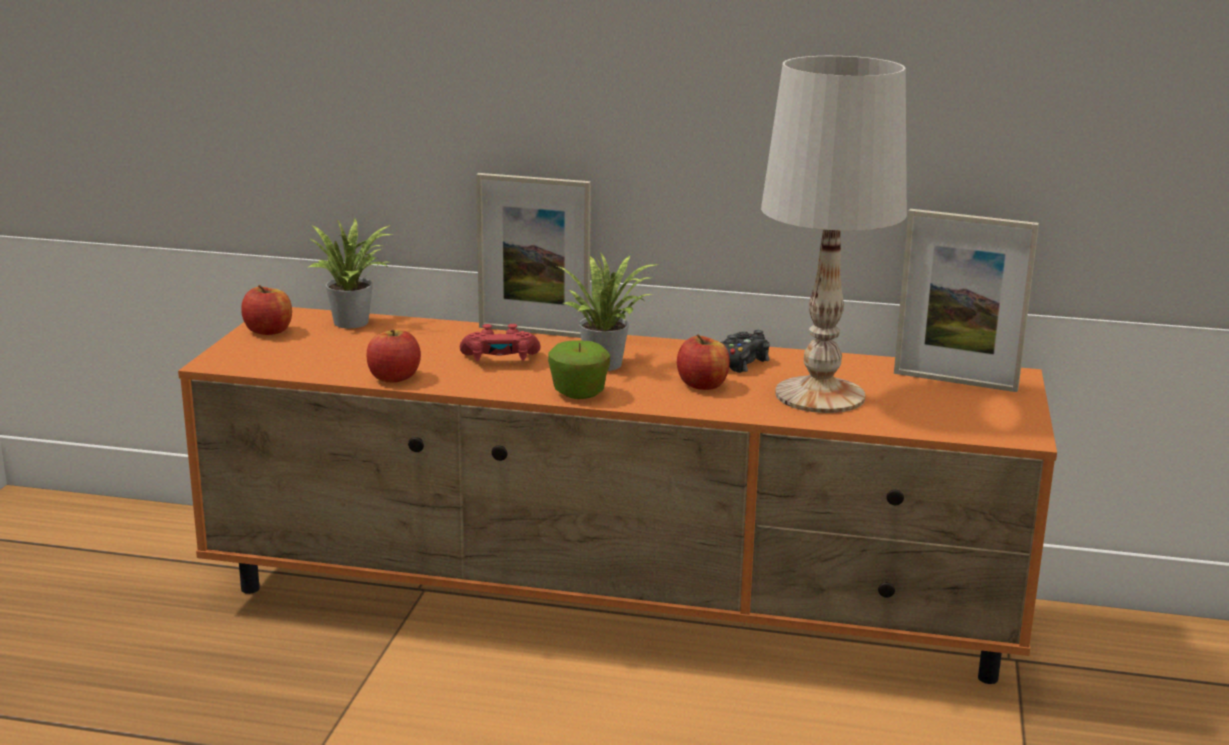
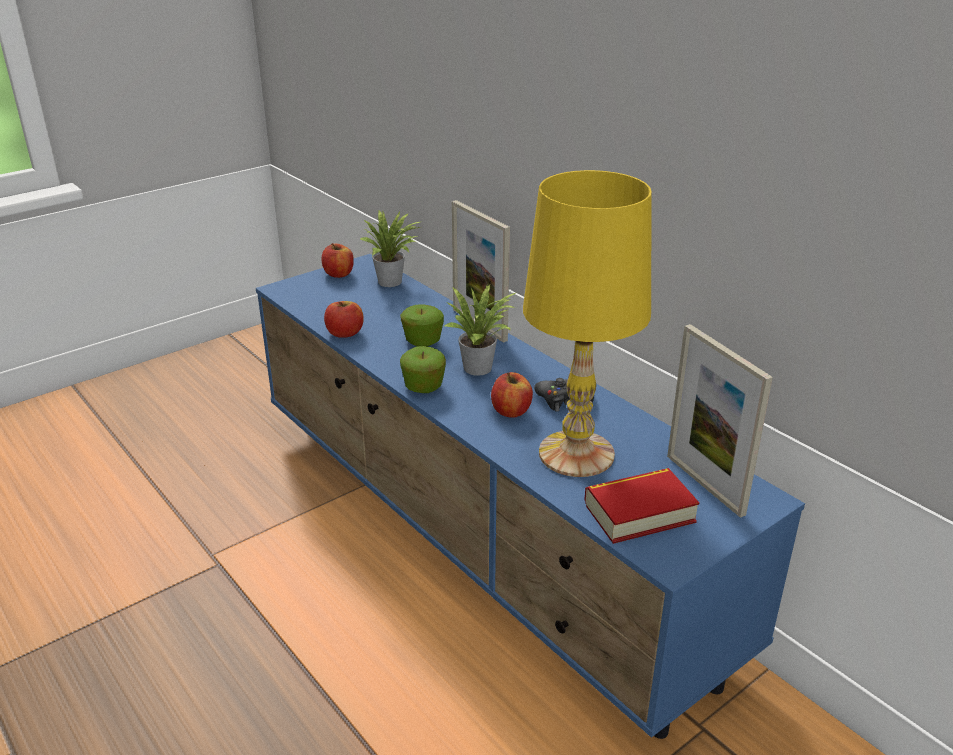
camera: 40 degrees right, 10 degrees up
(500, 360) = (422, 341): red game controller -> apple
(615, 610) = (478, 539): orange tv stand -> blue tv stand
(819, 395) = (576, 453): white table lamp -> yellow table lamp
(943, 415) = (639, 513): none -> book

